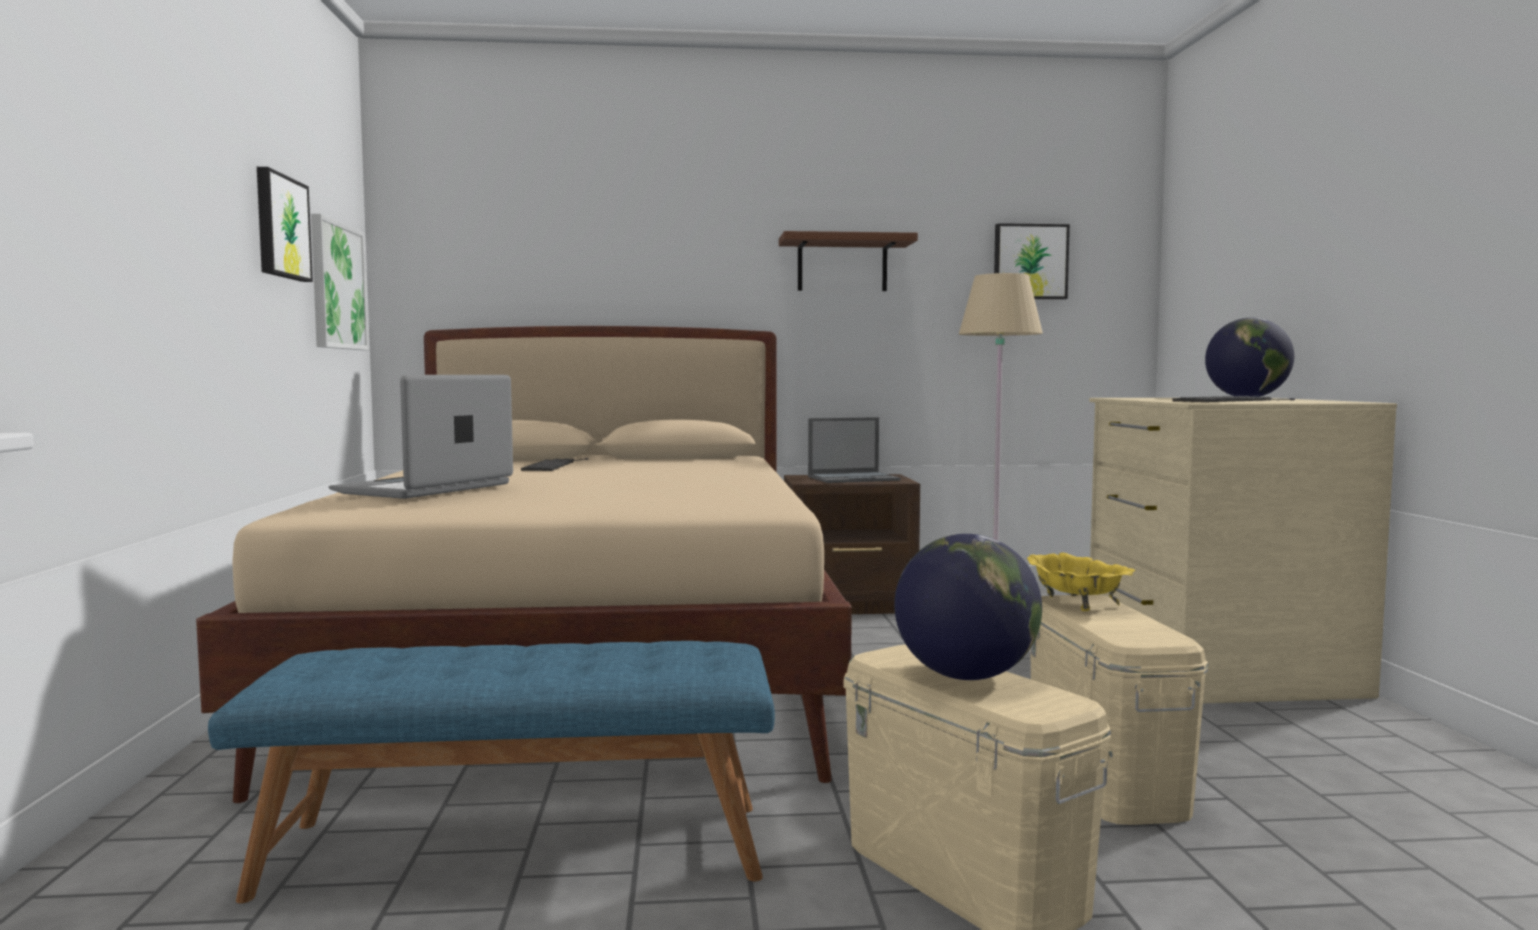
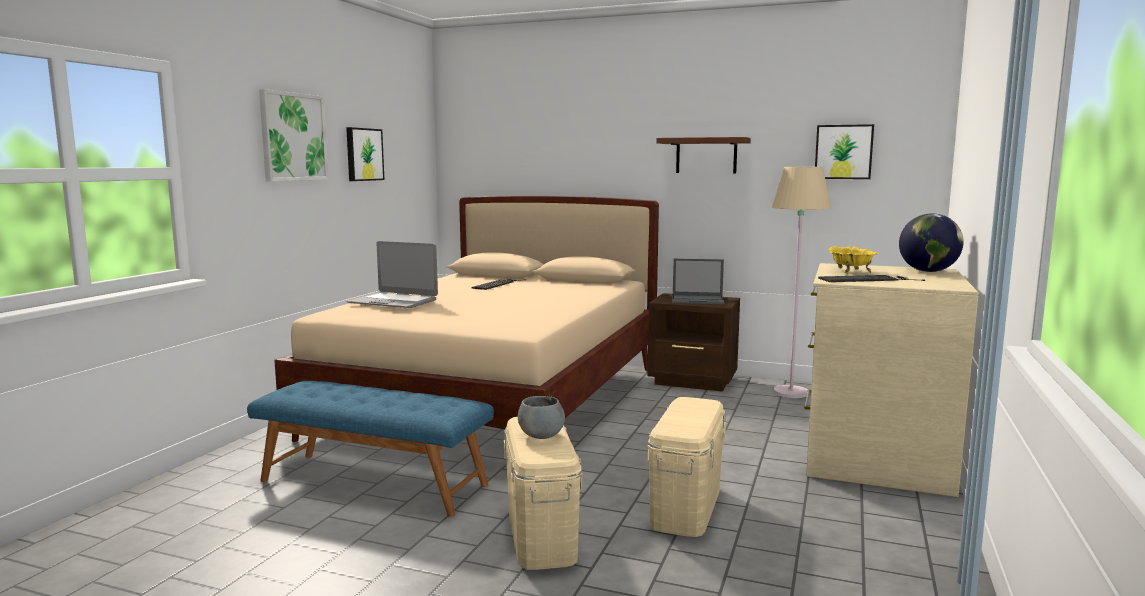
camera: 25 degrees right, 5 degrees up
(337, 286) = (408, 176): picture -> picture (293, 137)
(425, 488) = (393, 302): laptop -> laptop turned 120 degrees counterclockwise
(966, 676) = (542, 435): globe -> grey bowl
(1077, 604) = (689, 404): yellow bowl -> yellow bowl (850, 271)

